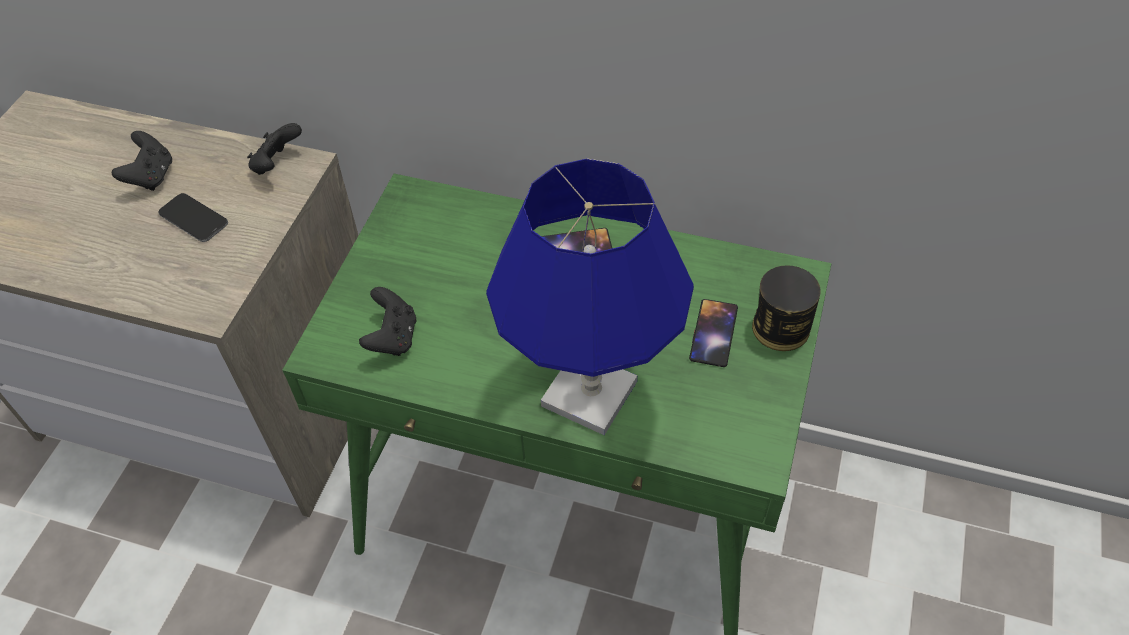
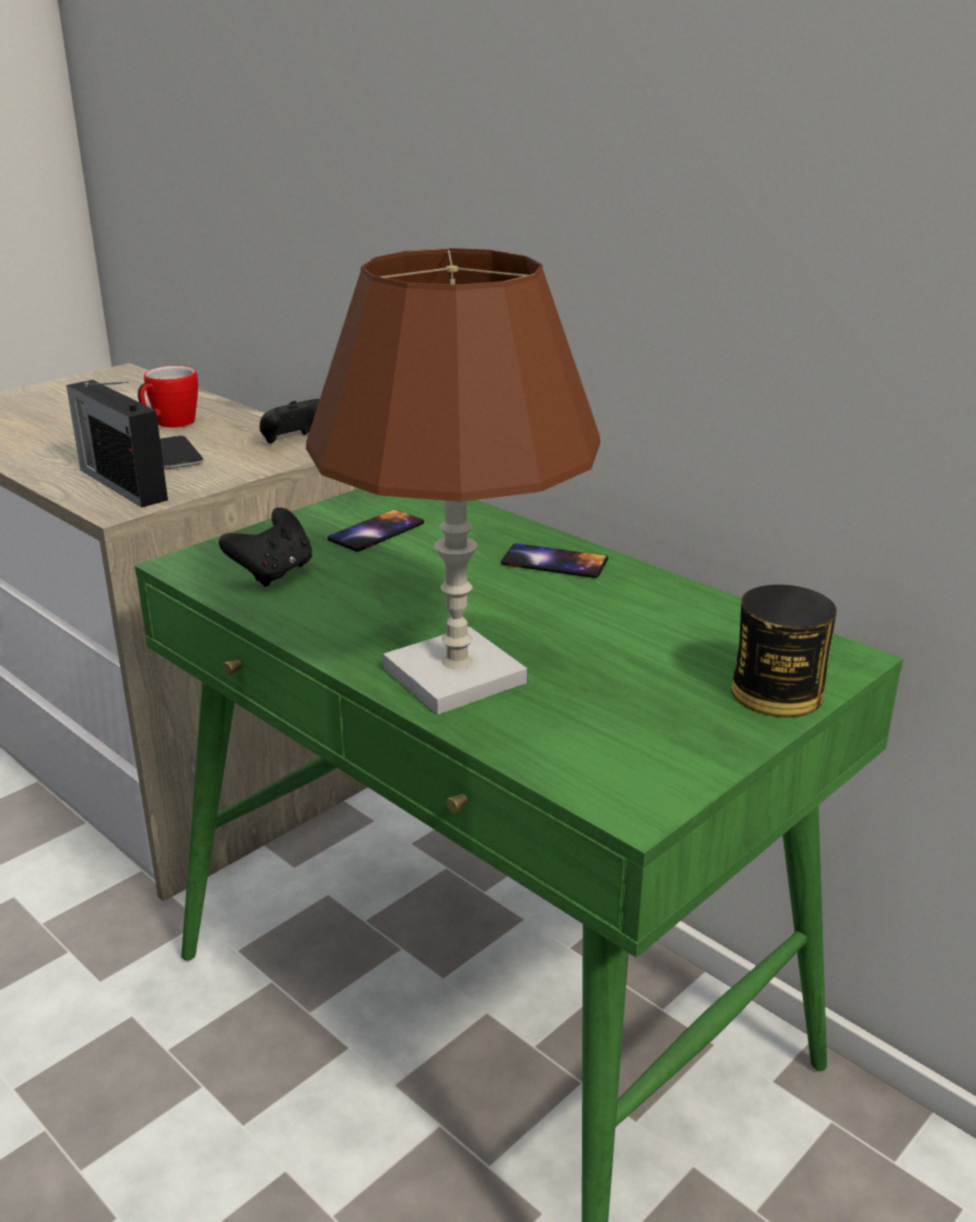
camera: 25 degrees right, 25 degrees down
(151, 176) = (169, 424): black game controller -> mug
(185, 275) = (122, 484): none -> radio
(590, 394) = (456, 676): blue table lamp -> brown table lamp
(713, 333) = (672, 671): phone -> phone (376, 531)

